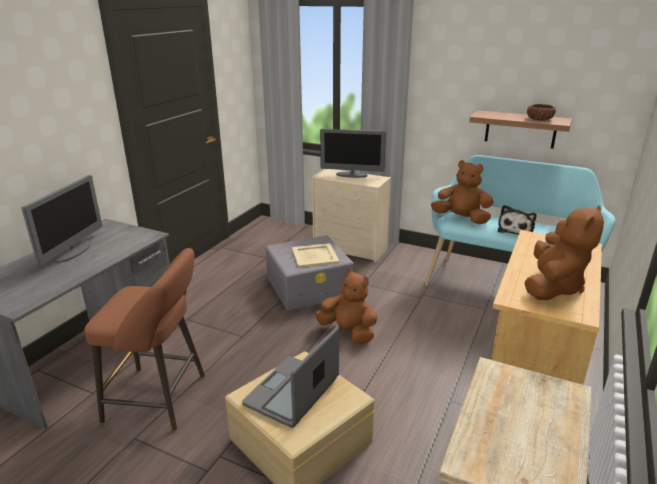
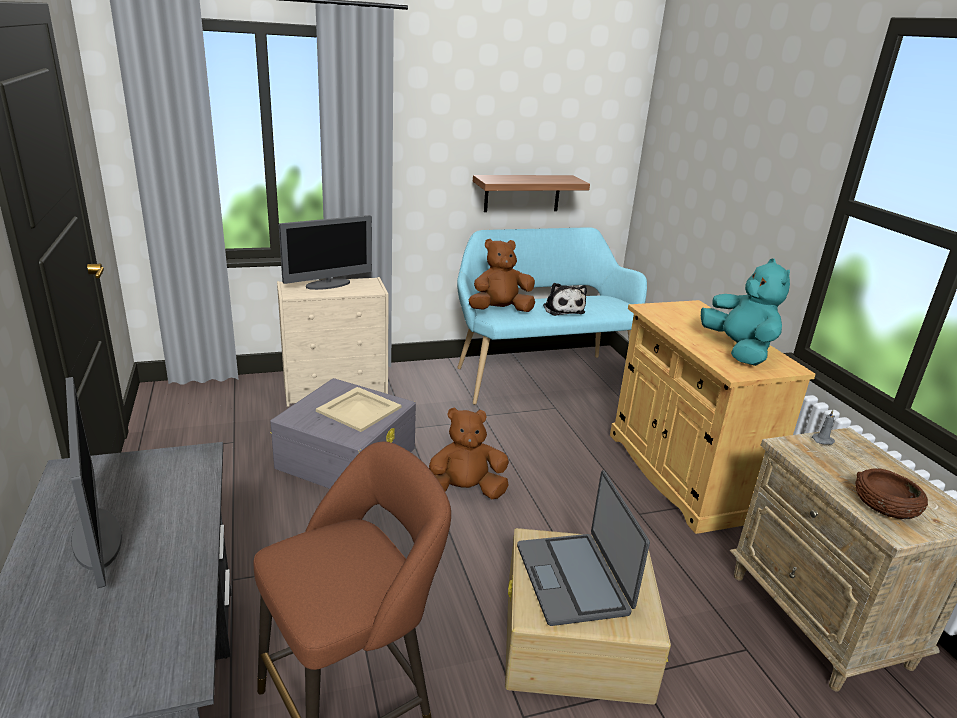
camera: 45 degrees left, 0 degrees up
(536, 382) = (823, 440): none -> grey candle
(539, 119) = (551, 179): brown bowl -> brown bowl (884, 505)
(553, 287) = (738, 351): brown plush toy -> turquoise plush toy

